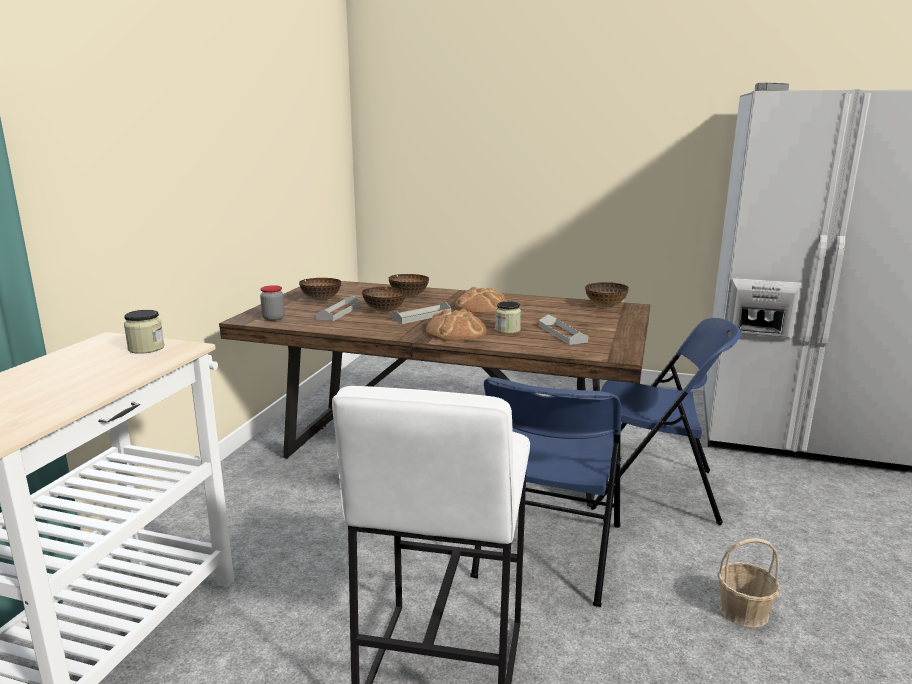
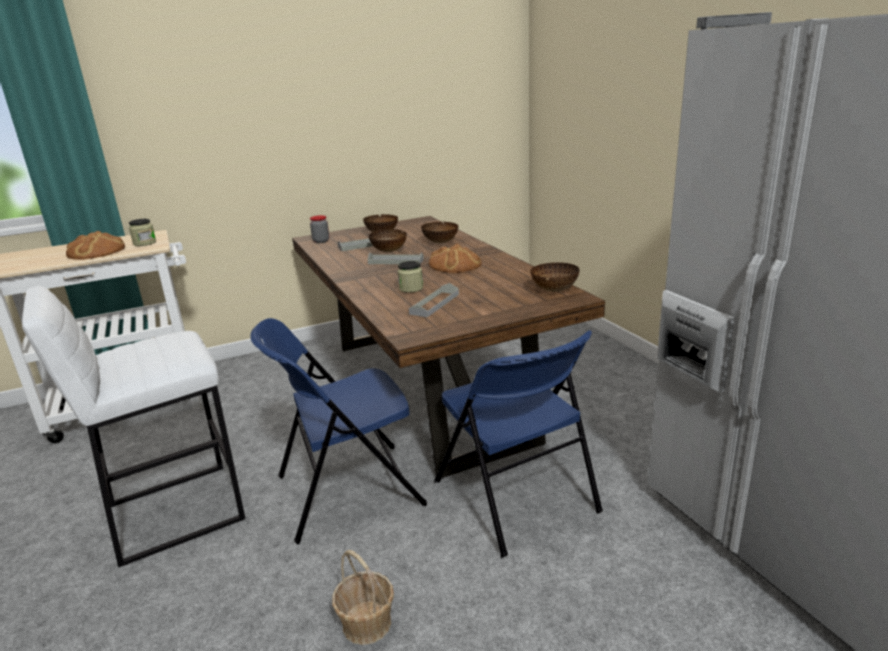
camera: 50 degrees right, 5 degrees up
(457, 332) = (376, 280): bread -> bread (97, 251)

